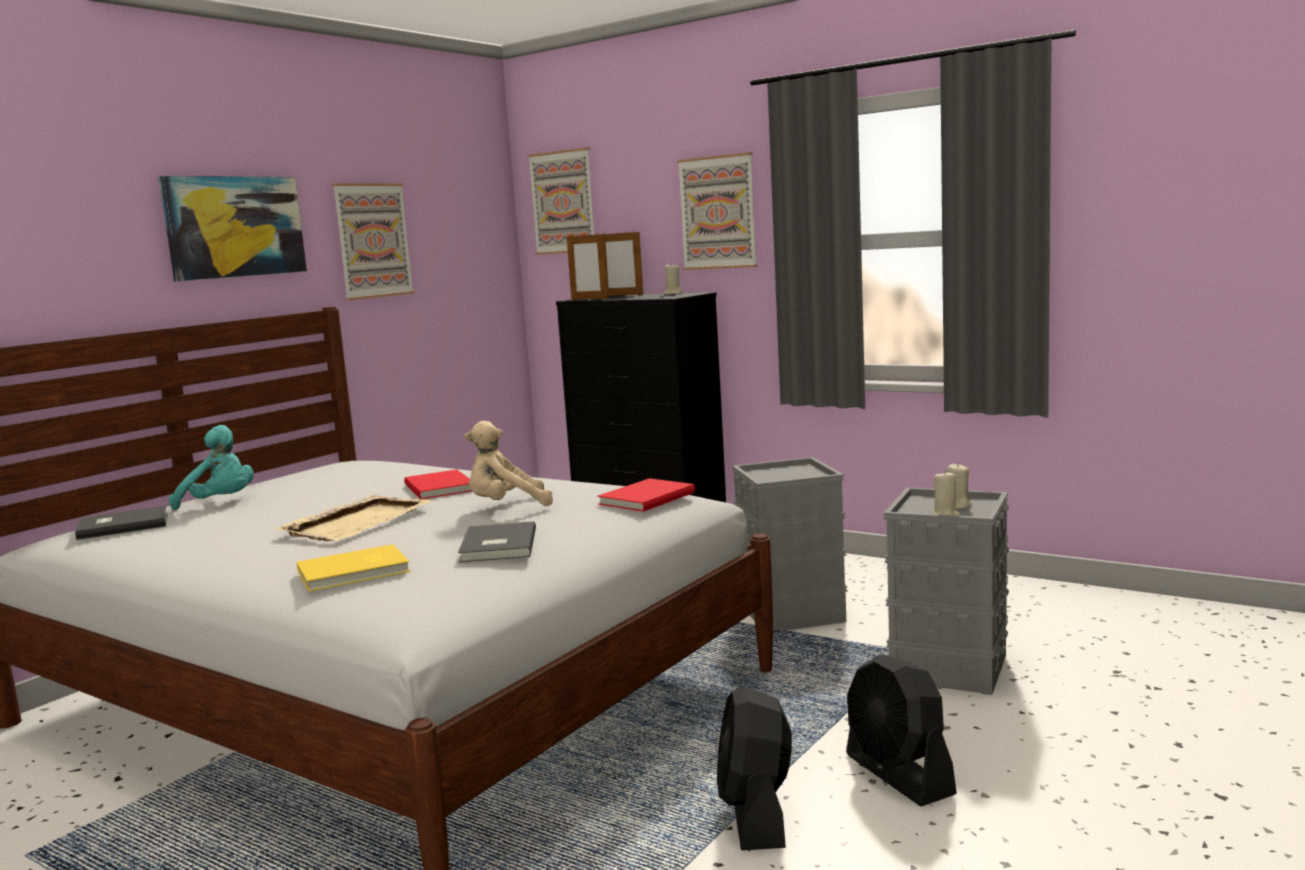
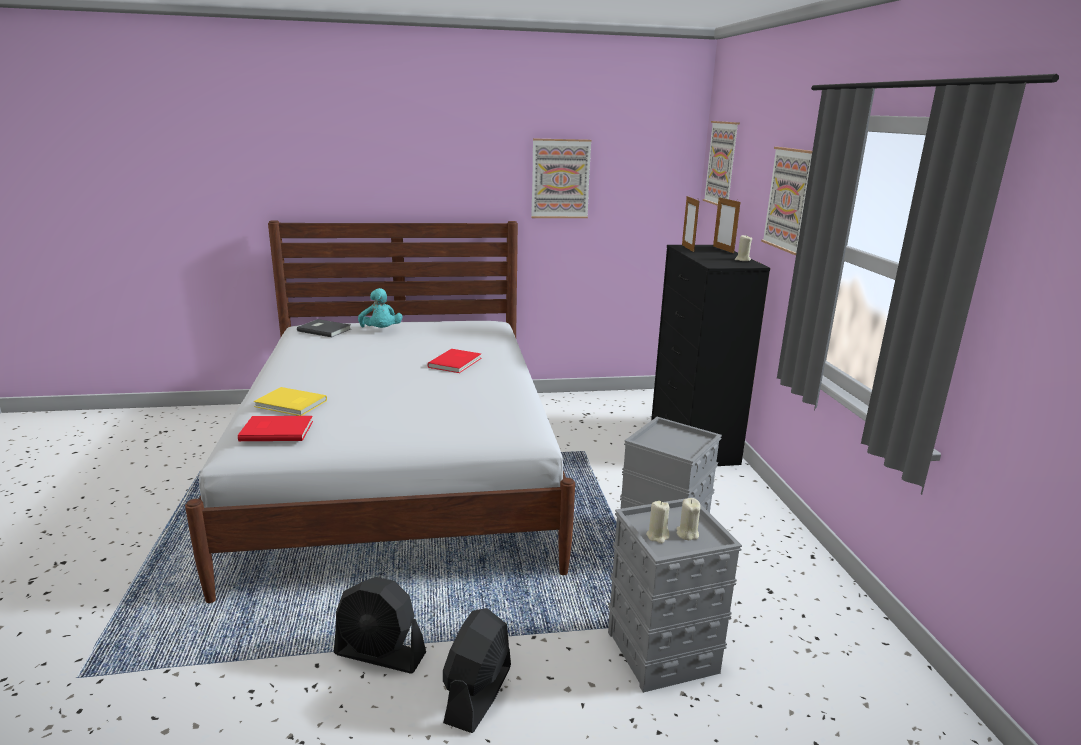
camera: 45 degrees right, 10 degrees up
(235, 227) = (455, 164): picture -> none
(358, 522) = (371, 371): beige tray -> none
(496, 546) = (360, 419): grey book -> none
(507, 507) = (437, 393): beige plush toy -> none
(644, 498) = (498, 421): red book -> red book (276, 430)
(756, 814) = (380, 654): black fan -> black fan turned 120 degrees counterclockwise

